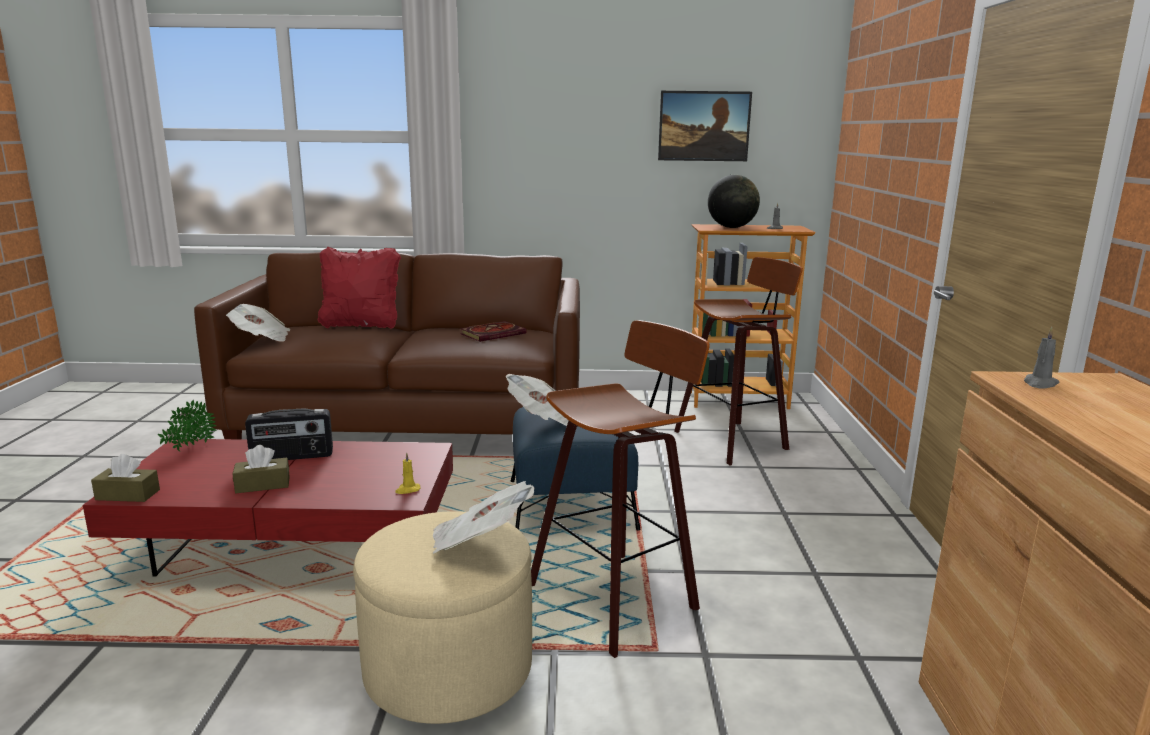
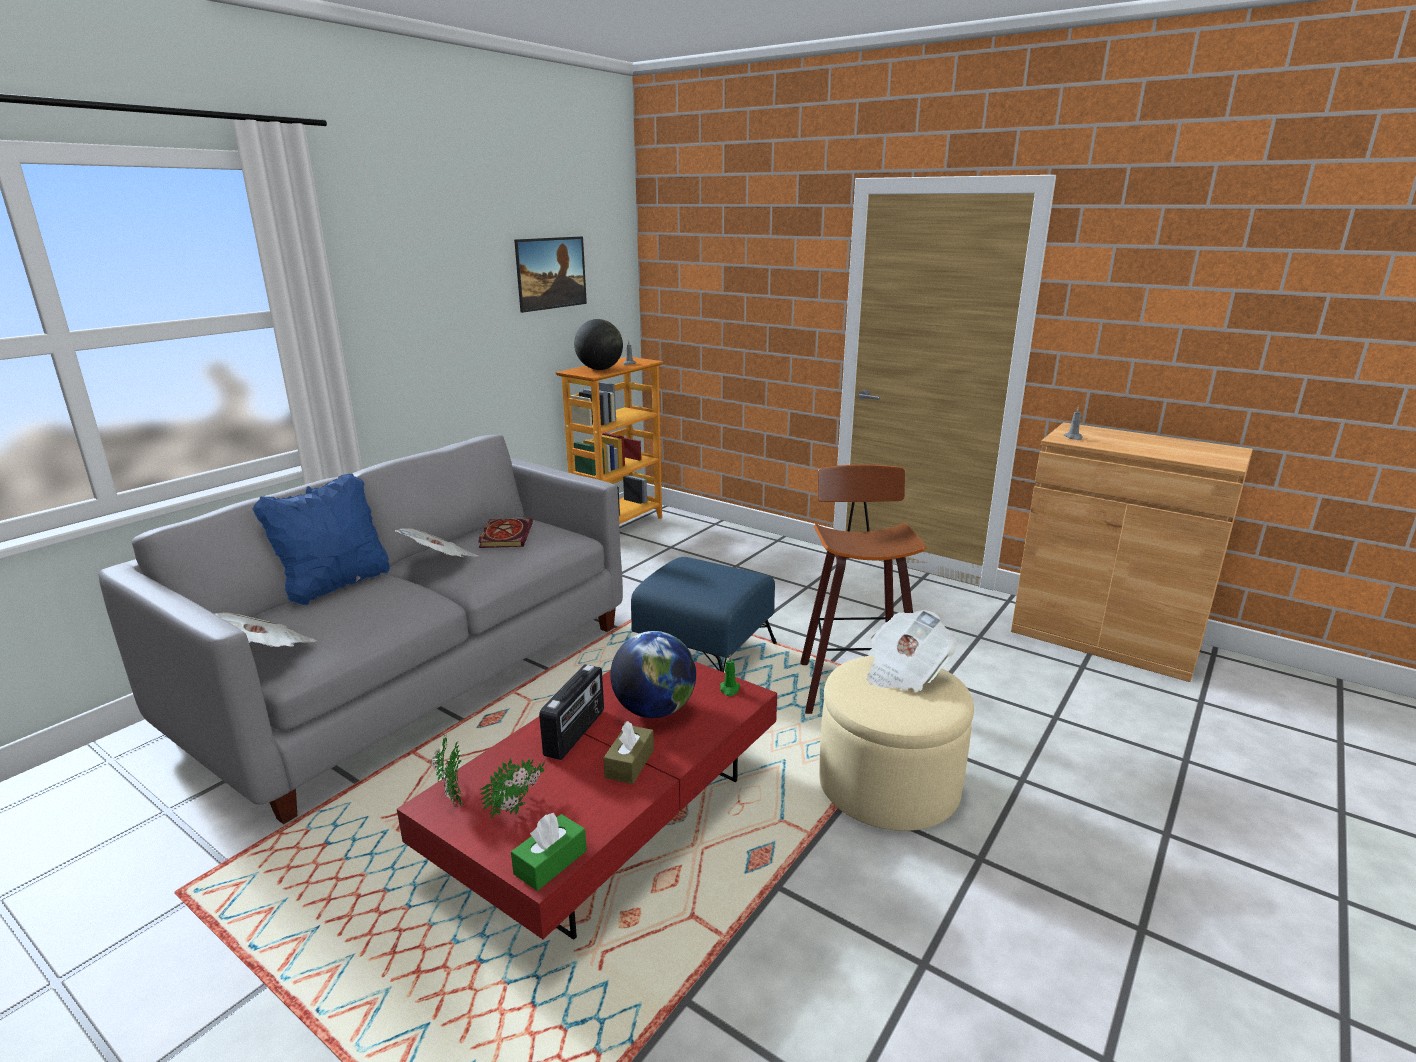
camera: 55 degrees left, 5 degrees up
(127, 495) = (550, 862): brown tissue box -> green tissue box
(187, 468) = (519, 808): none -> potted plant
(347, 472) = (654, 710): none -> globe
(361, 325) = (335, 585): red pillow -> blue pillow
(407, 490) = (729, 689): yellow candle -> green candle
(413, 423) = (417, 676): brown sofa -> grey sofa
(543, 419) = (694, 587): newspaper -> newspaper (440, 561)
(734, 440) = (683, 556): stool -> none

